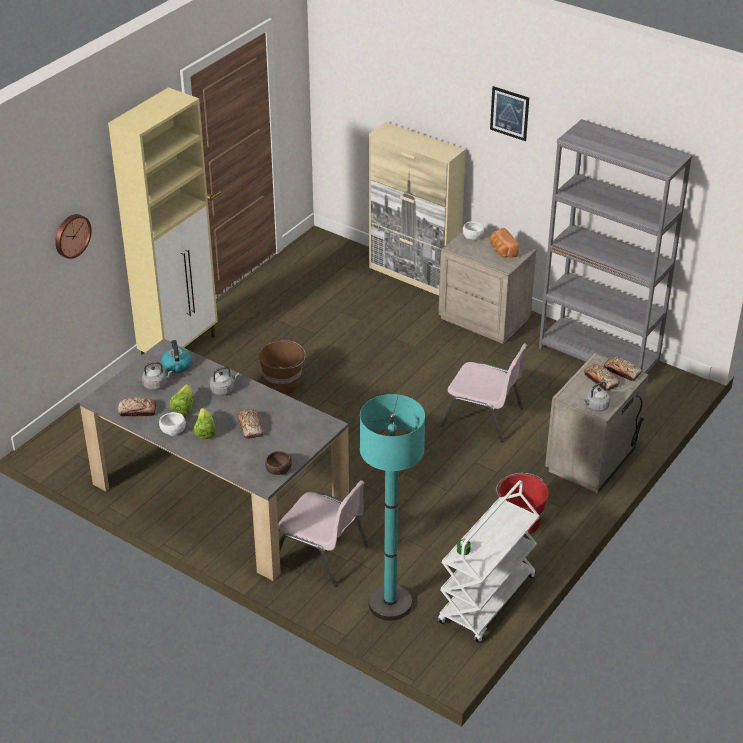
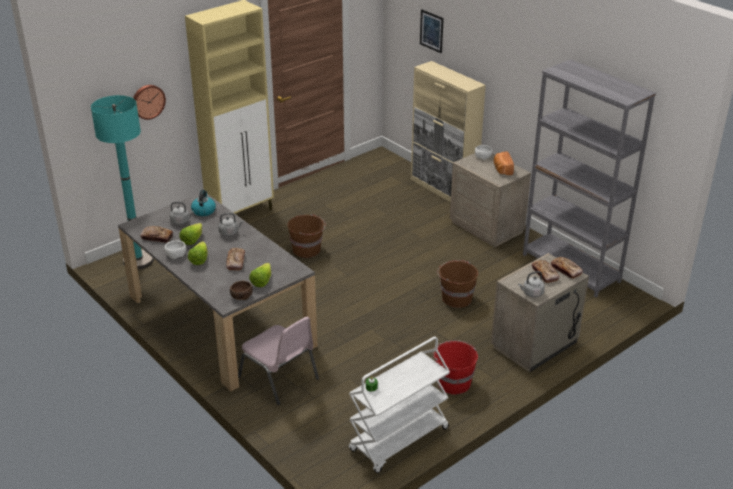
camera: 15 degrees right, 5 degrees down
(293, 447) = (262, 281): none -> lettuce
(390, 604) = (316, 427): turquoise floor lamp -> turquoise floor lamp (138, 261)
(483, 417) = (456, 298): pink chair -> brown bucket
(509, 113) = (518, 54): picture -> picture (431, 31)

